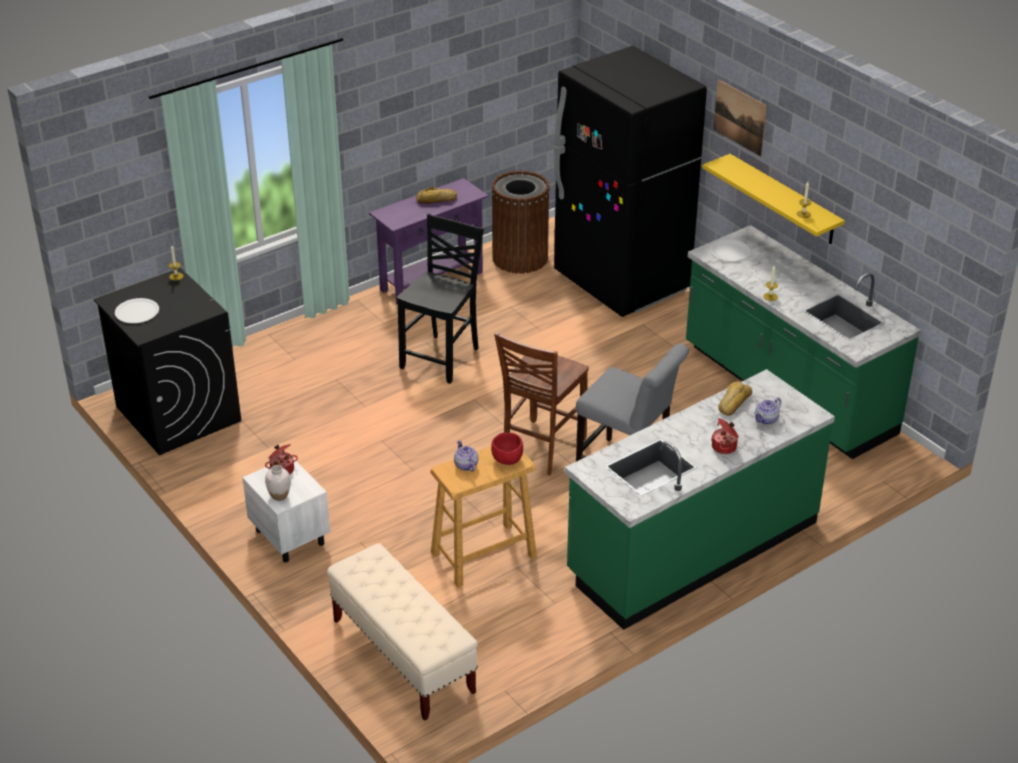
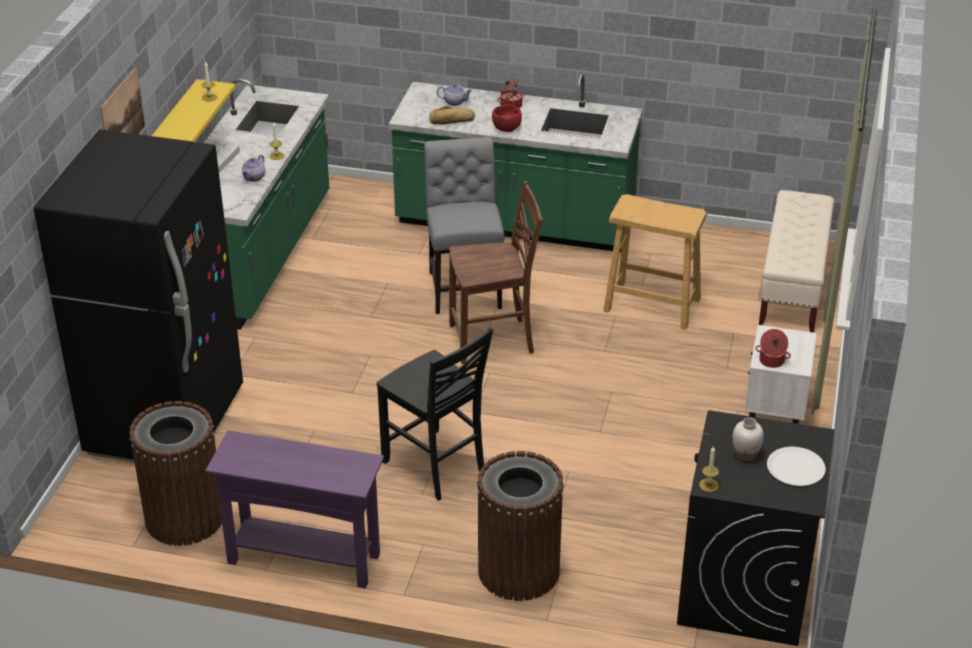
camera: 130 degrees left, 0 degrees up
(279, 495) = (798, 343): white vase -> white vase (745, 455)
(315, 344) = (519, 571): none -> brown trash can
(436, 200) = (281, 460): bread -> none
(442, 358) = (435, 467): black chair -> black chair turned 120 degrees counterclockwise
(465, 465) = (669, 220): teapot -> teapot (254, 177)
(506, 459) = (636, 206): red bowl -> red bowl (506, 129)

